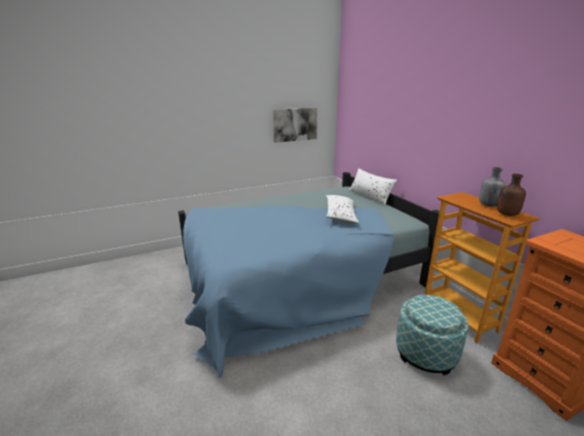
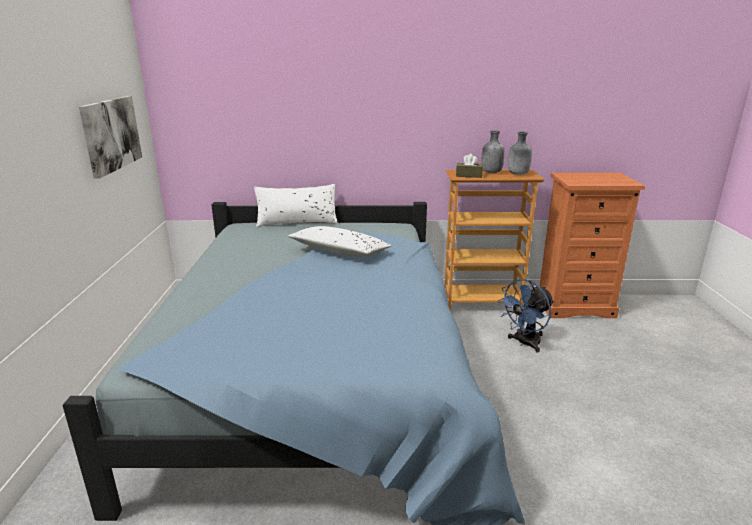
camera: 65 degrees left, 0 degrees up
(426, 352) = (524, 343): ottoman -> blue fan
(460, 200) = (469, 175): none -> brown tissue box
(506, 214) = (518, 174): brown bottle -> grey bottle

